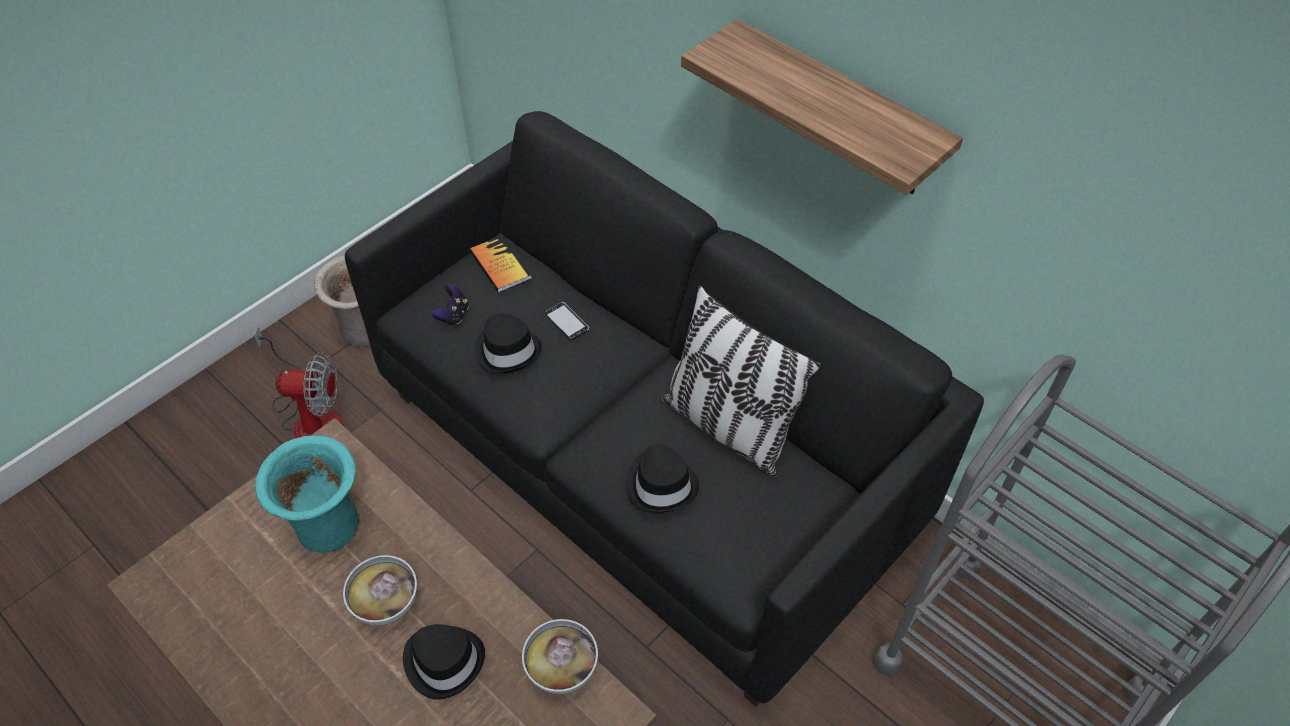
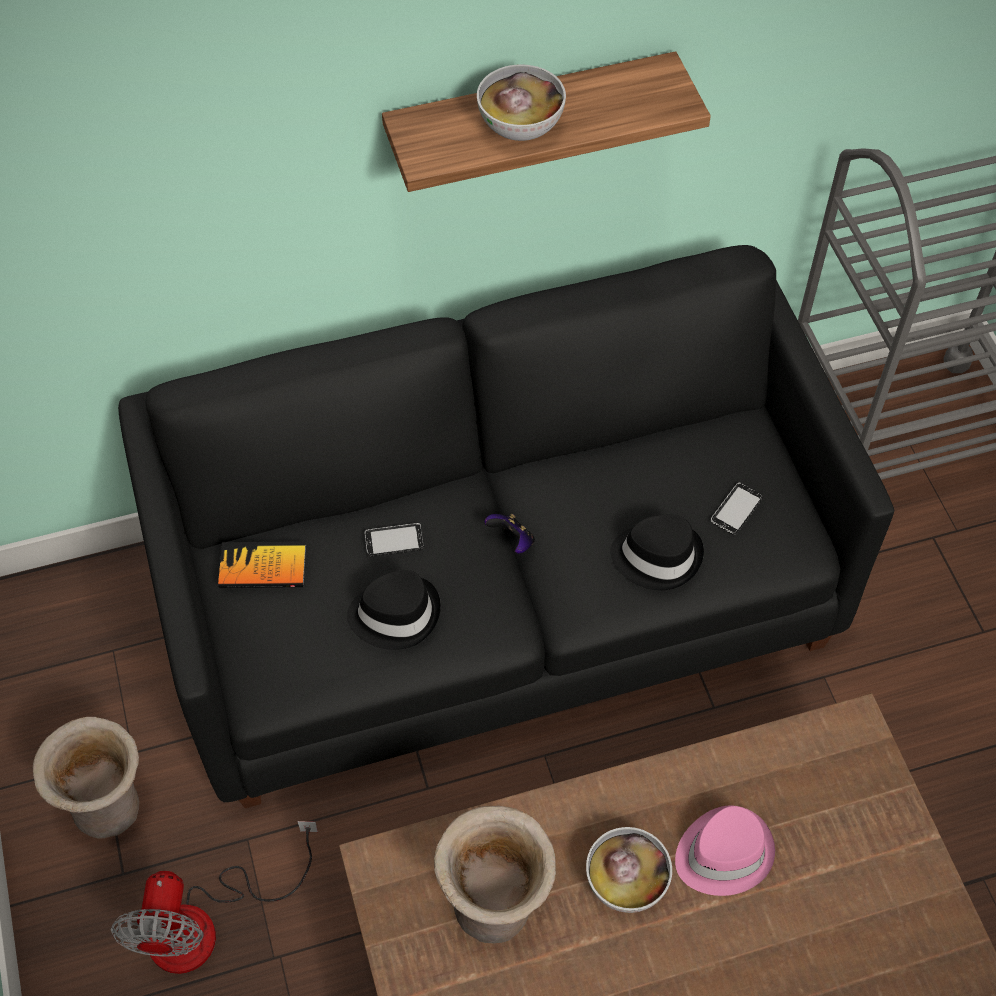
camera: 60 degrees left, 5 degrees up
(311, 418) = (205, 924): fan -> fan turned 150 degrees clockwise
(330, 528) = (496, 904): turquoise vase -> beige vase
(444, 661) = (723, 852): black hat -> pink hat
(453, 315) = (305, 646): game controller -> game controller (512, 541)
(562, 670) = (787, 750): bowl -> bowl (521, 128)
(728, 427) = (623, 468): pillow -> none
(743, 519) = (736, 510): none -> phone

